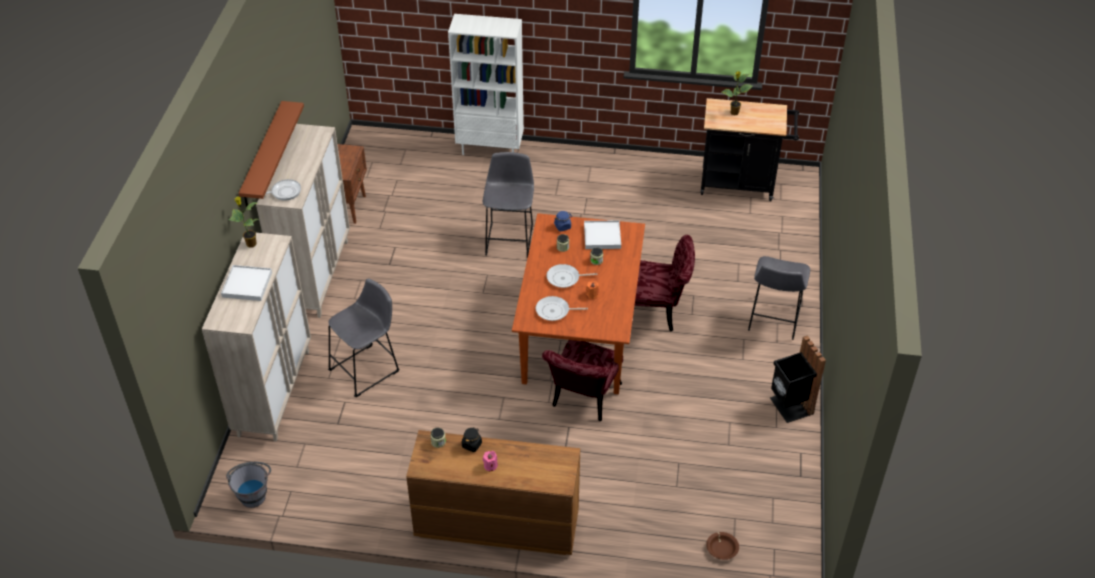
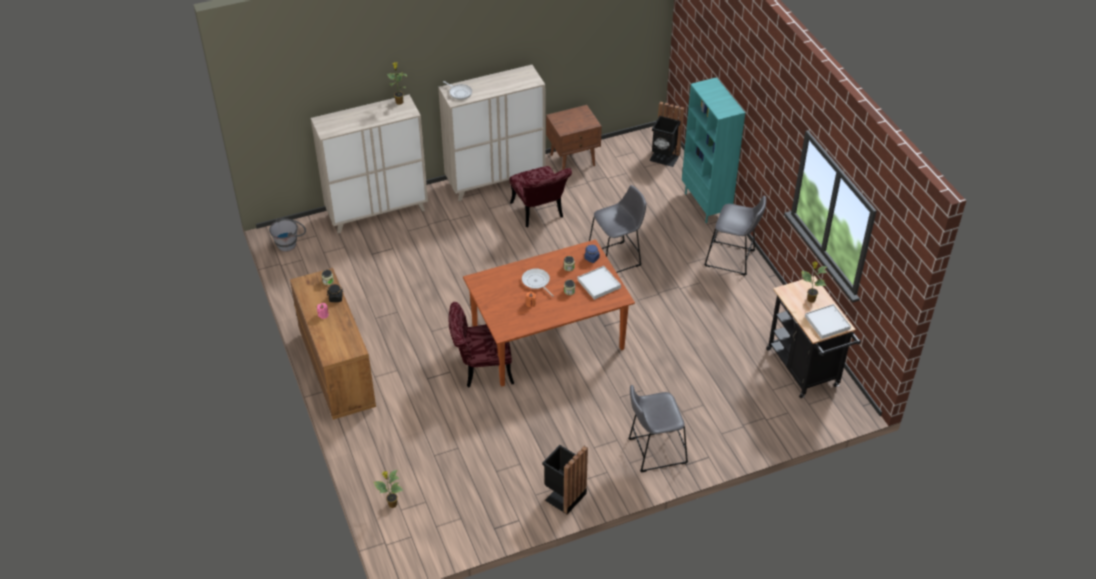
camera: 60 degrees right, 0 degrees up
(247, 285) = (361, 118): white tray -> white tray (827, 323)
(262, 155) = (472, 62): brown shelf -> none
(367, 369) = (429, 245): grey stool -> grey stool (732, 259)
(401, 146) = (664, 158): none -> black trash can
(490, 149) = (706, 205): white bookcase -> turquoise bookcase
(554, 311) = (498, 290): frying pan -> none
(656, 312) = (605, 375): red chair -> red chair (539, 213)
(722, 549) = (392, 504): brown bowl -> potted plant

